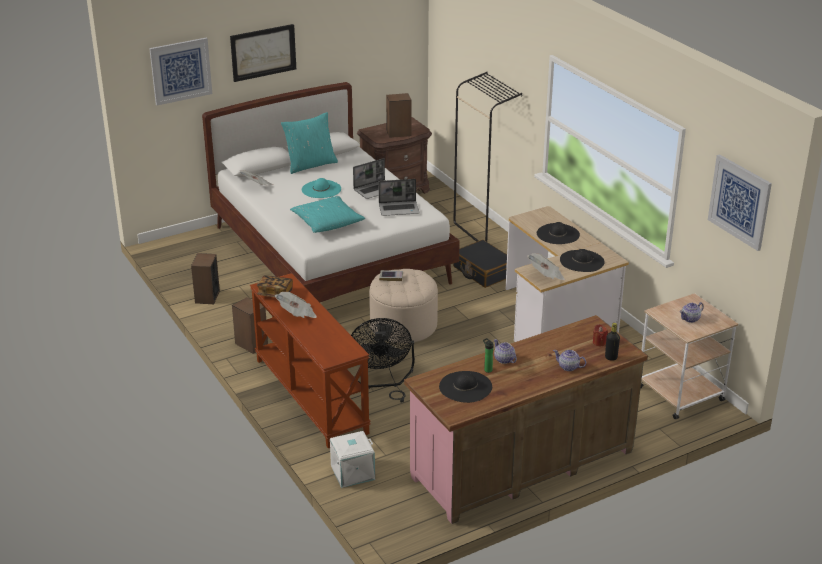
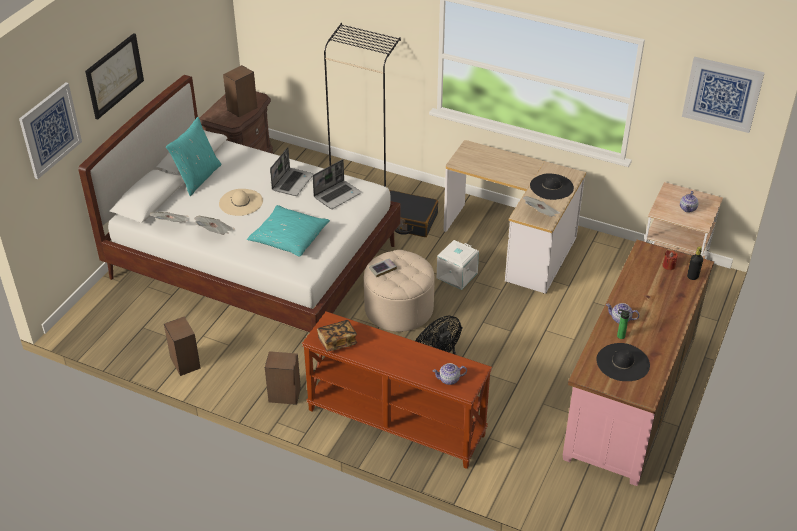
camera: 35 degrees left, 10 degrees up
(297, 314) = (383, 355): newspaper -> newspaper (215, 233)
(321, 189) = (241, 202): turquoise hat -> beige hat
(353, 472) = (512, 481): white storage box -> white storage box (456, 275)
(558, 234) = (504, 167): black hat -> none
(568, 367) = (674, 302): teapot -> teapot (449, 379)

